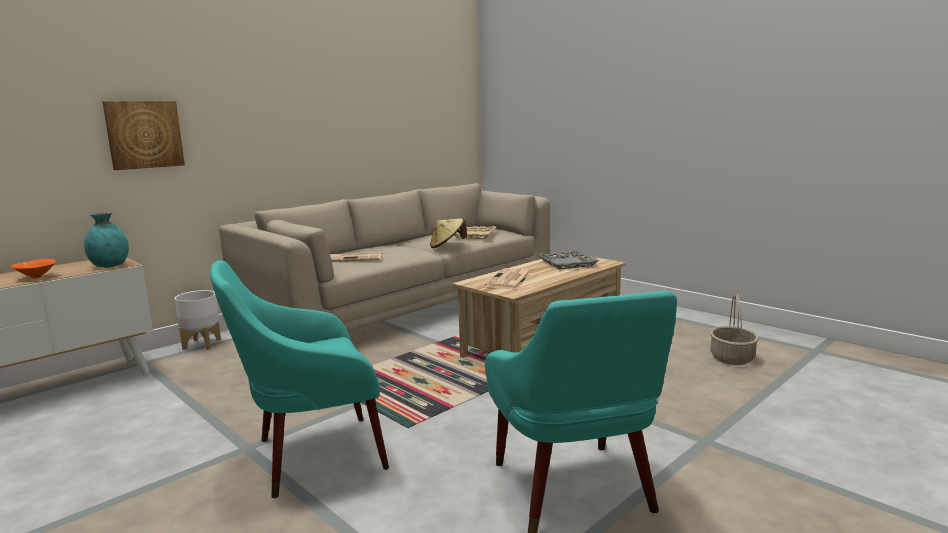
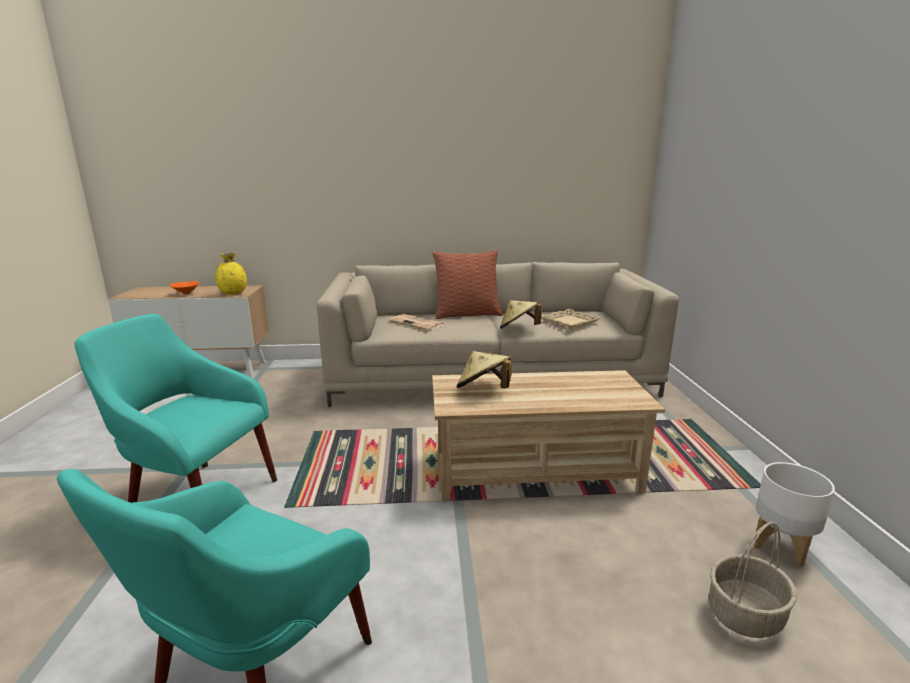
camera: 40 degrees right, 5 degrees up
(110, 265) = (233, 293): turquoise vase -> yellow vase
(144, 134) = (284, 193): picture -> none
(202, 344) = (312, 365): white planter -> white planter (781, 545)
(379, 246) = (467, 314): none -> pillow
(509, 280) = (483, 390): newspaper -> beige hat
(567, 263) = (590, 387): grey tray -> none

